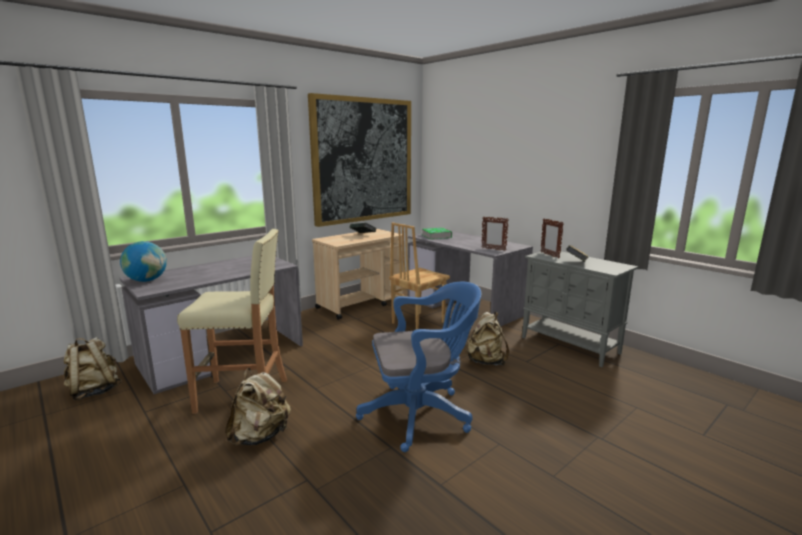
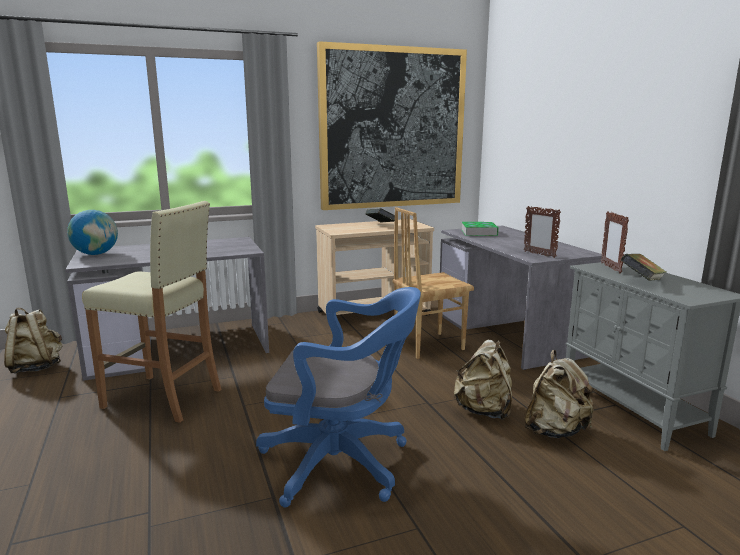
camera: 20 degrees right, 0 degrees up
(260, 436) = (143, 448): beige backpack -> beige backpack (555, 431)

